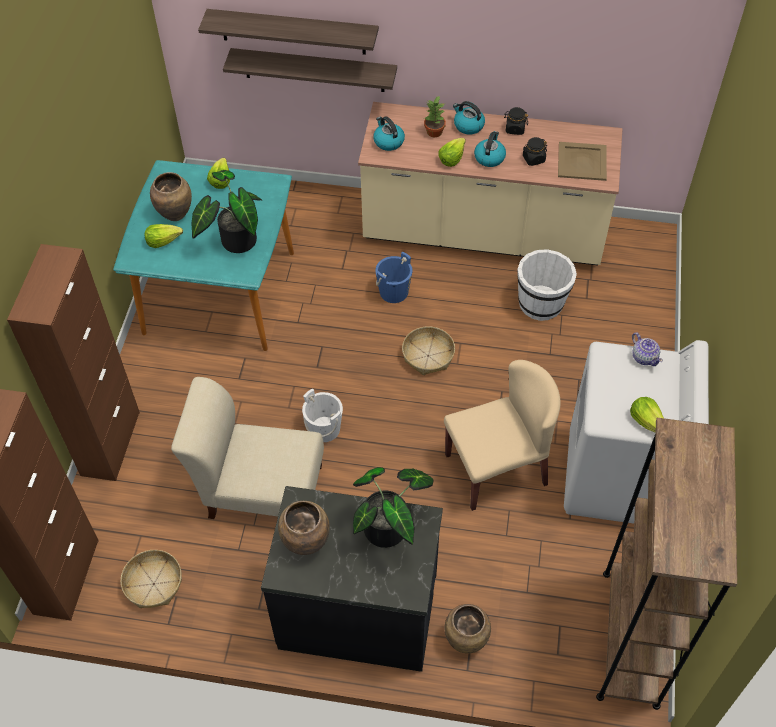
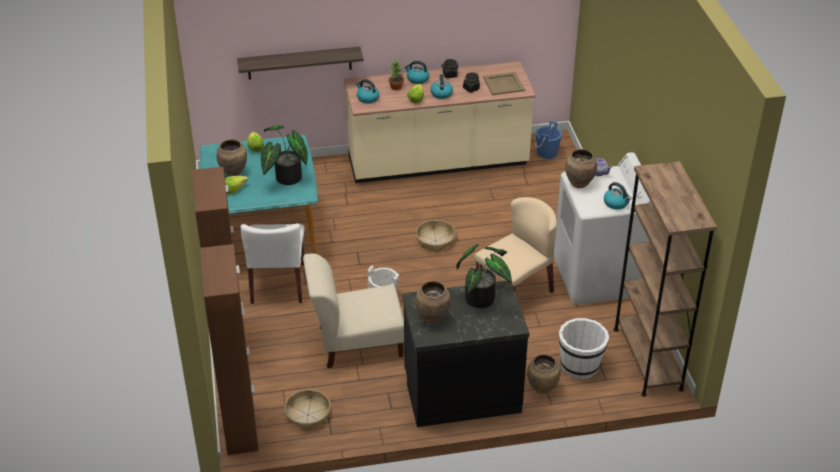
camera: 20 degrees left, 15 degrees down
(206, 368) = (278, 283): none -> white chair
(293, 31) = (284, 35): shelf -> none
(394, 292) = (392, 209): blue bucket -> blue bucket (547, 153)
(541, 303) = (498, 193): white bucket -> white bucket (580, 365)
(607, 370) = (579, 183): none -> brown vase
(647, 421) = (616, 203): lettuce -> kettle

